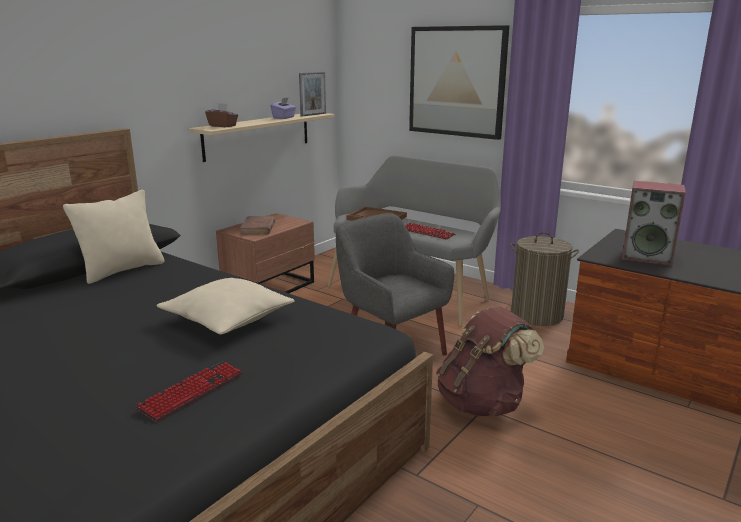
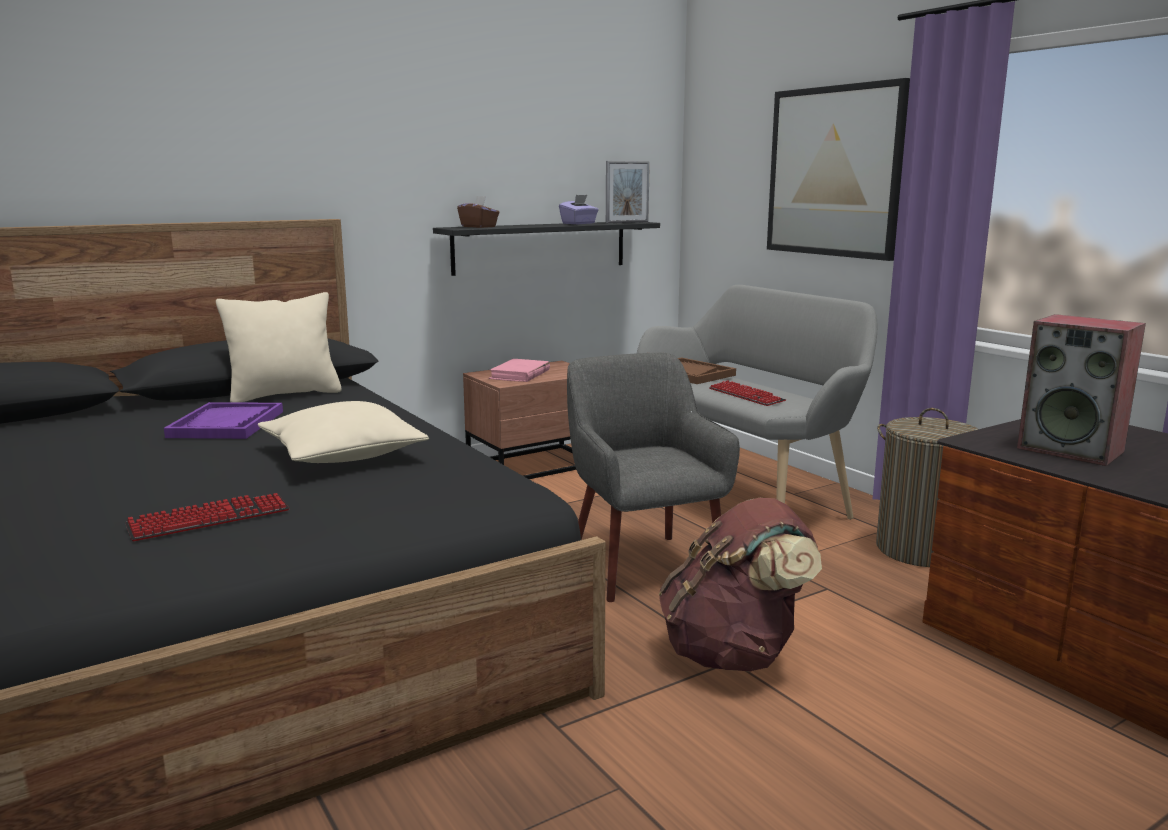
camera: 20 degrees right, 5 degrees down
(106, 304) = (227, 424): none -> purple tray
(258, 135) = (541, 247): beige shelf -> black shelf
(258, 228) = (520, 374): brown book -> pink book

